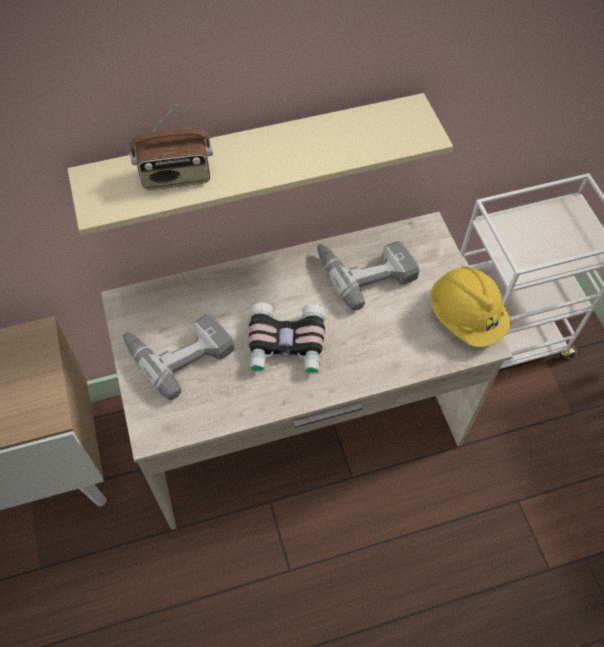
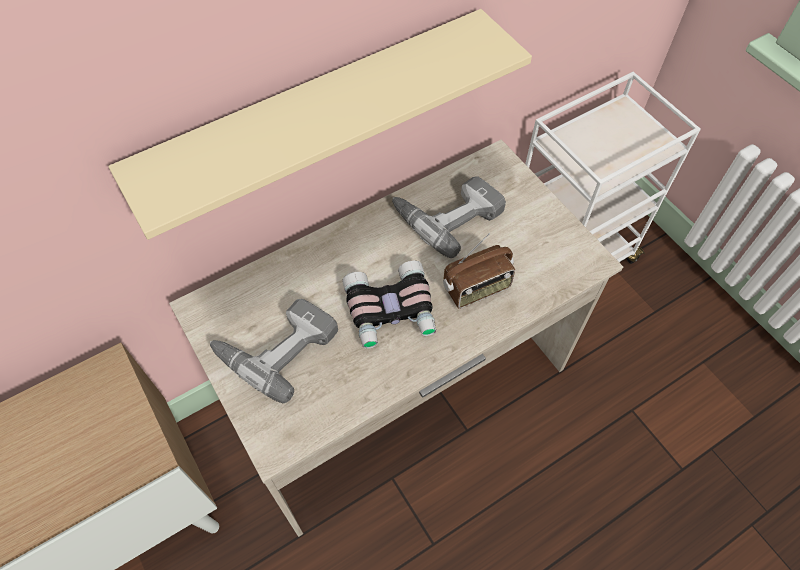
camera: 15 degrees left, 0 degrees up
(176, 177) = (241, 149): radio -> radio (477, 289)
(465, 318) = (564, 239): yellow hard hat -> none

